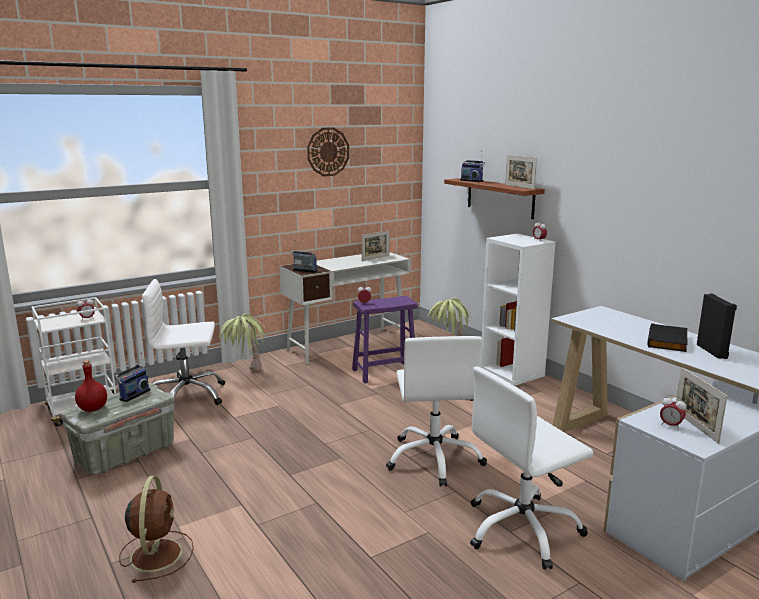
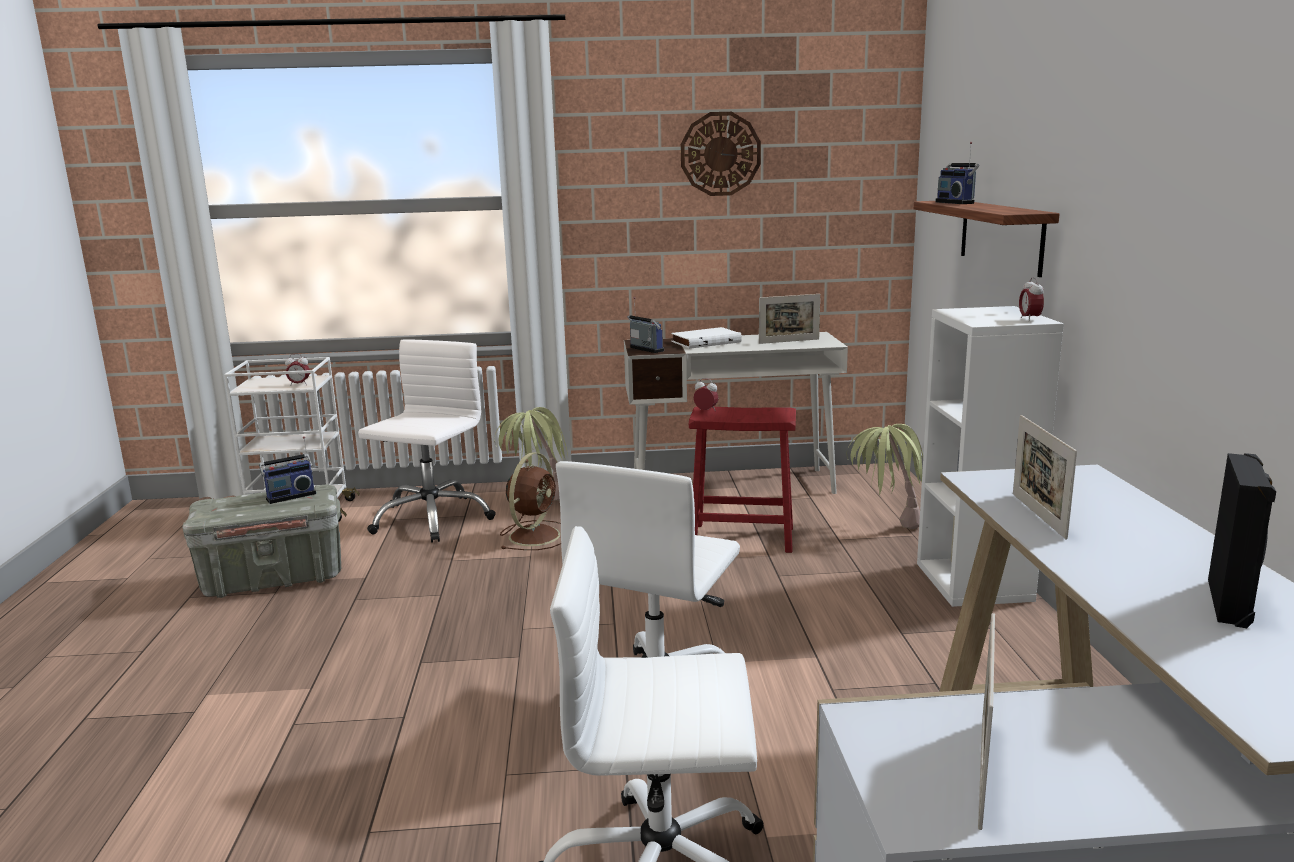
camera: 30 degrees right, 0 degrees up
(93, 408) = (224, 504): red bottle -> none
(156, 553) = (141, 723): brown fan -> brown fan (535, 535)
(186, 396) = (431, 518): white office chair -> white office chair turned 90 degrees clockwise
(330, 262) = (705, 342): none -> white book
(384, 372) = (742, 537): purple stool -> red stool
(519, 187) = (1015, 210): picture frame -> picture frame (1038, 515)
(668, 341) = (1142, 560): black book -> none
(670, 425) = (920, 750): alarm clock -> none

